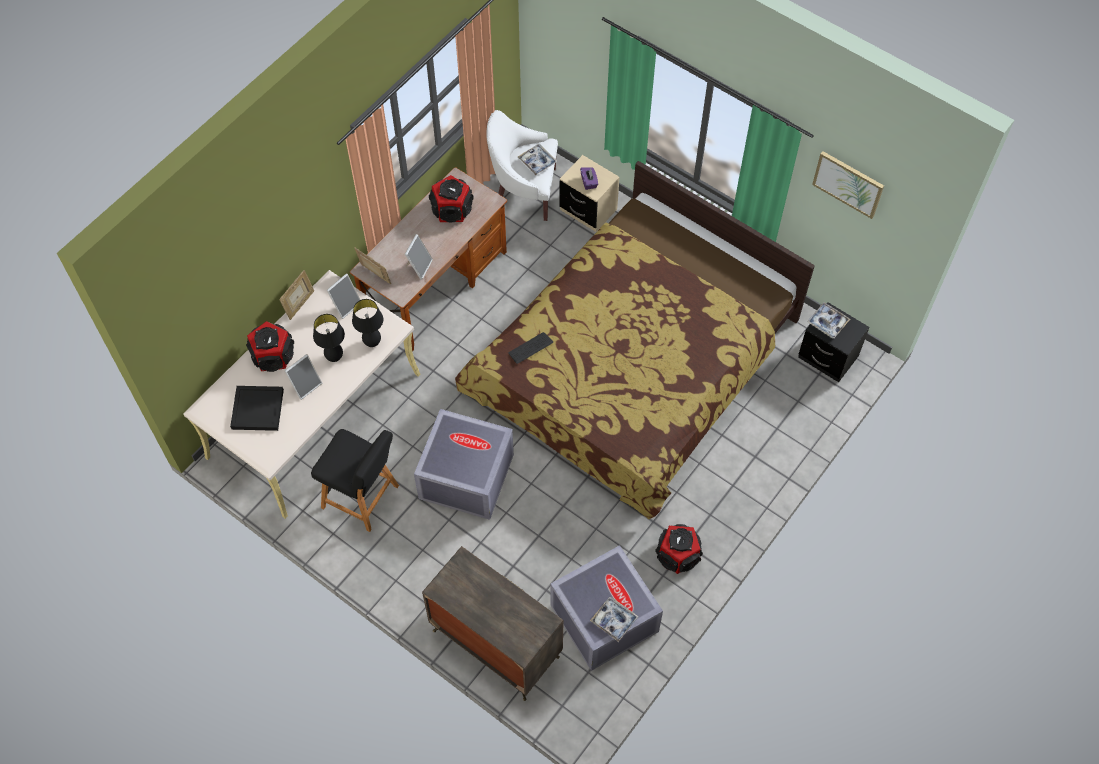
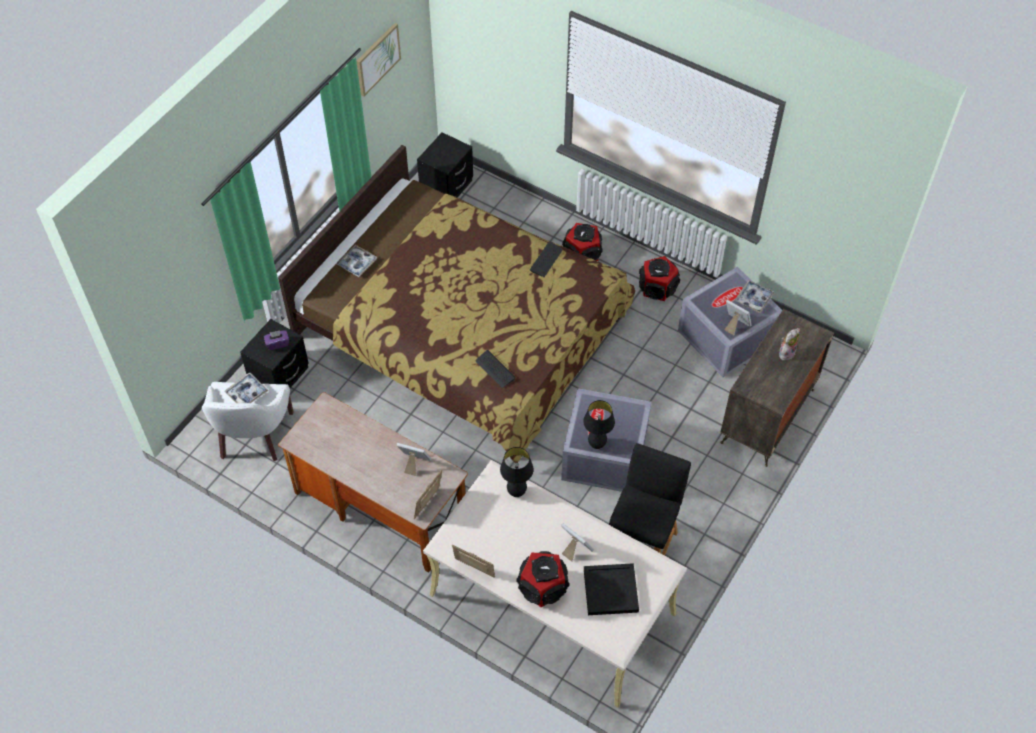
camera: 95 degrees left, 5 degrees down
(334, 357) = (538, 526): black table lamp -> black table lamp (596, 445)
(345, 305) = (471, 524): picture frame -> picture frame (735, 325)
(451, 209) = (337, 441): speaker -> speaker (582, 254)
(502, 611) = (786, 352): none -> plush toy
(588, 210) = (279, 376): beige nightstand -> black nightstand
(668, 405) = (546, 260): none -> keyboard
(827, 322) = (439, 159): tray -> tray (357, 263)

